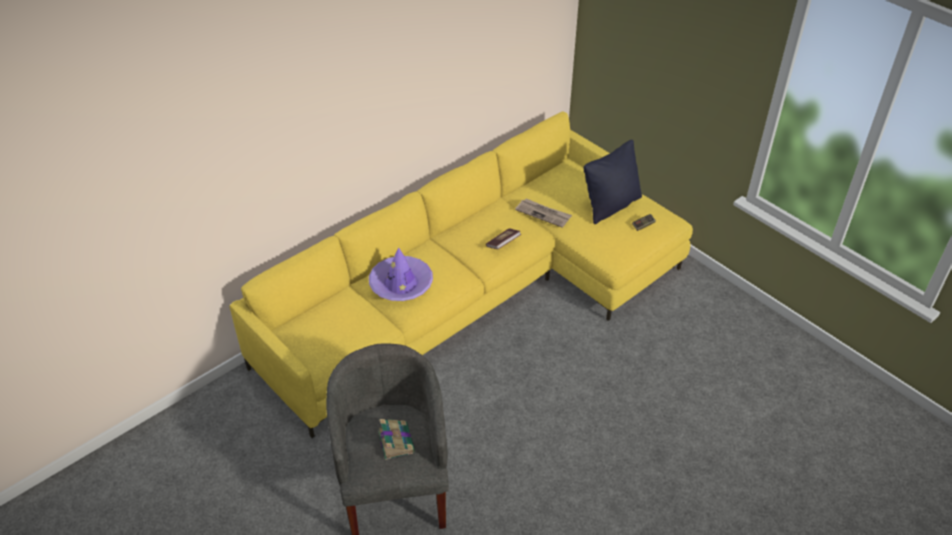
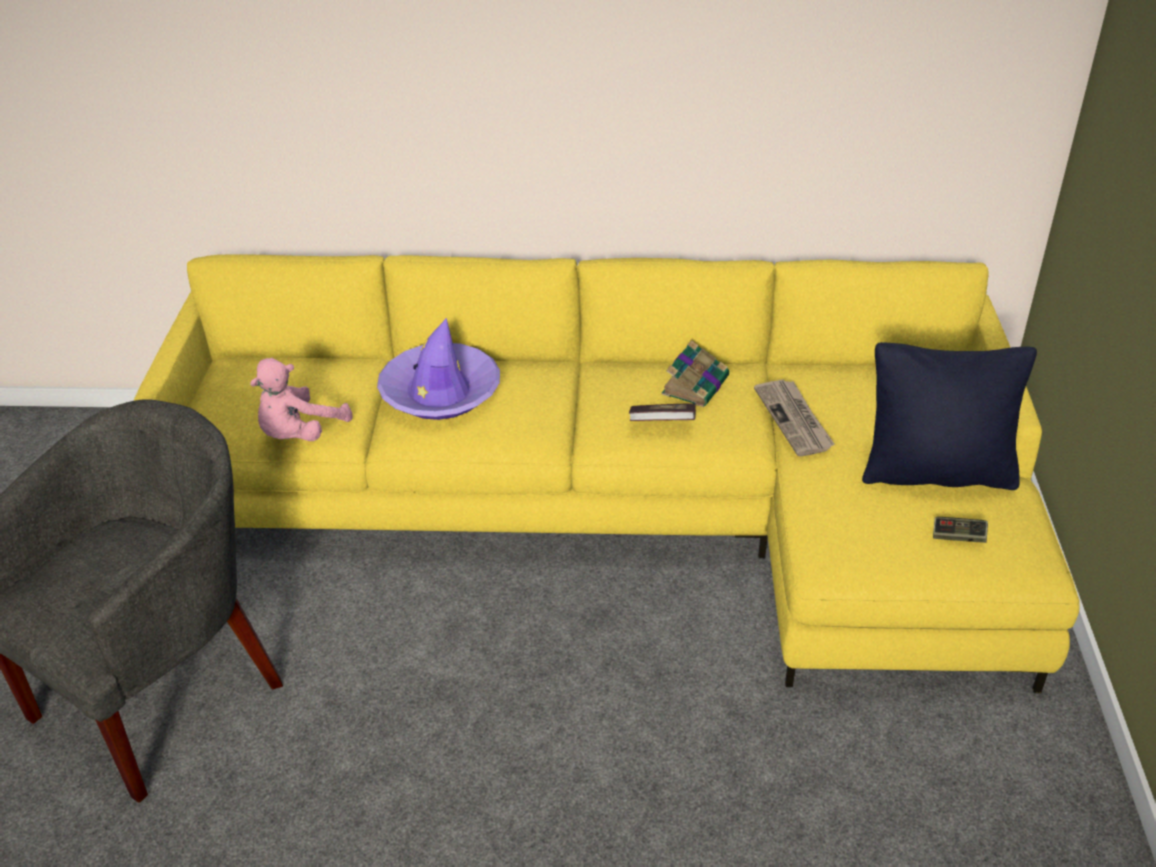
camera: 45 degrees right, 5 degrees down
(368, 338) = (299, 434): none -> pink plush toy
(396, 441) = (105, 584): book -> book (696, 384)

